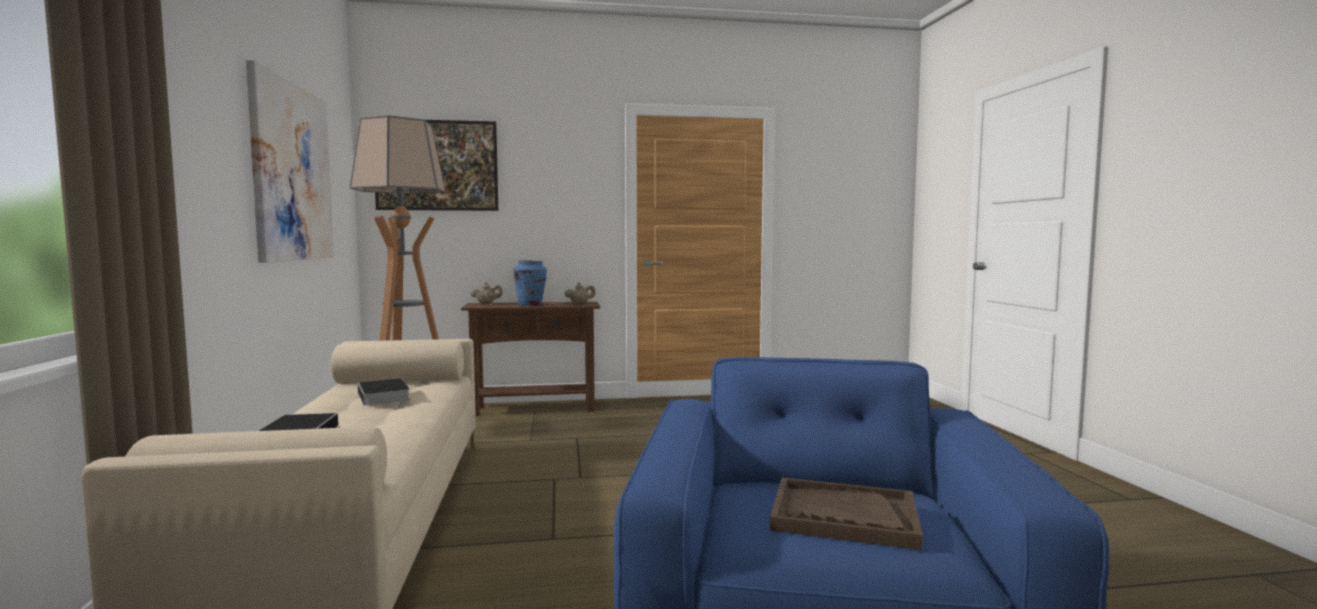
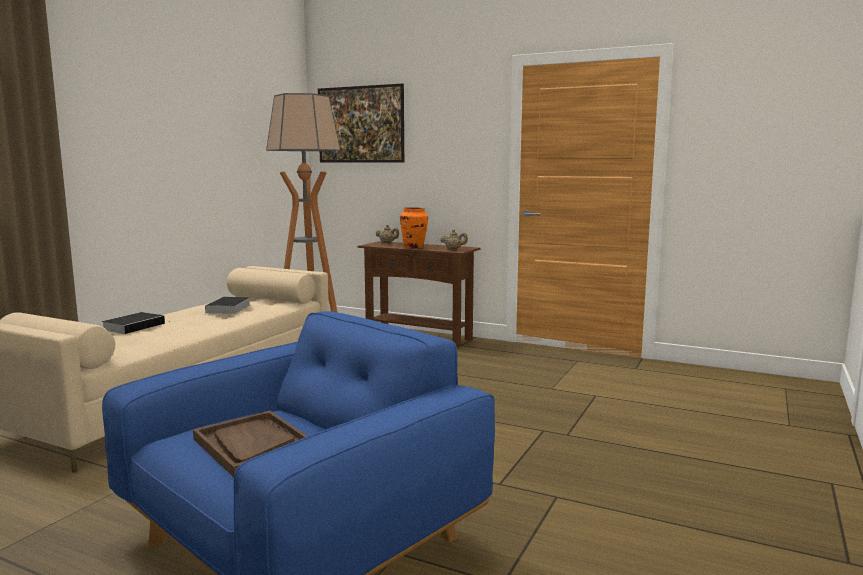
camera: 35 degrees right, 5 degrees up
(292, 172) = (218, 142): picture -> none
(530, 305) = (414, 247): blue vase -> orange vase

